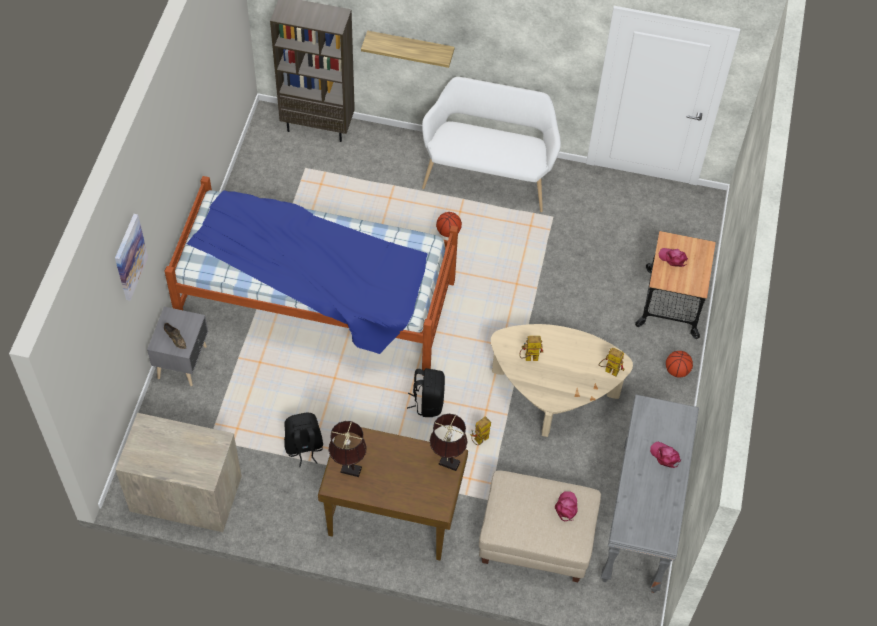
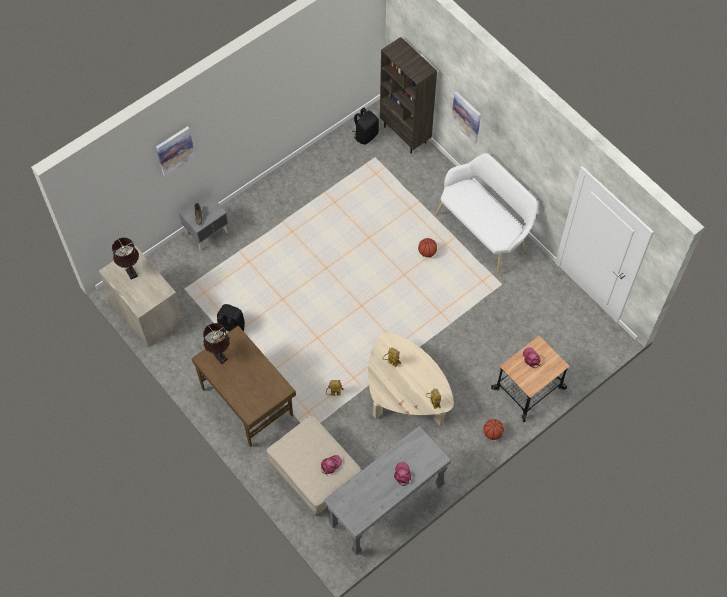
camera: 40 degrees right, 5 degrees up
(317, 303) = (310, 247): bed -> none
(410, 47) = (466, 117): shelf -> picture
(428, 402) = (323, 350): black backpack -> black backpack (365, 135)
(447, 462) = (277, 389): brown table lamp -> brown table lamp (131, 271)

